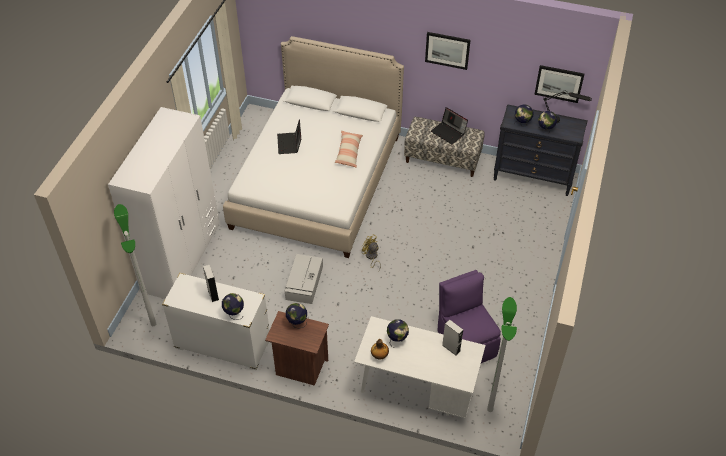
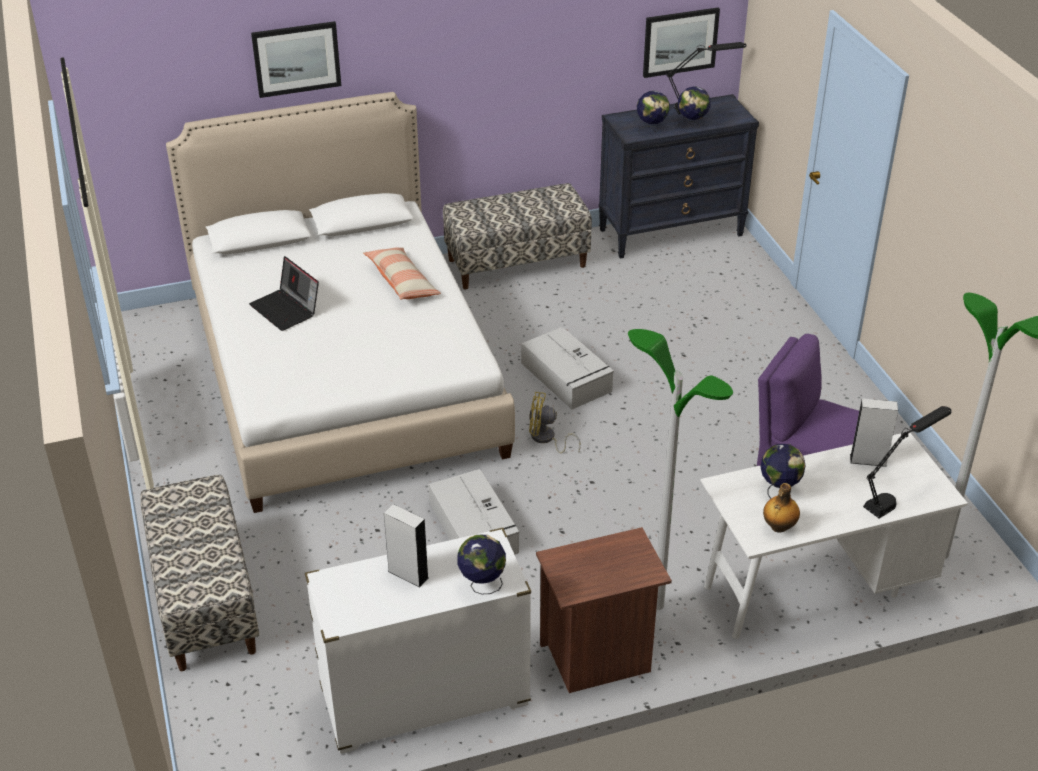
camera: 35 degrees left, 10 degrees down
(153, 324) = (253, 738): floor lamp -> floor lamp (657, 605)
(182, 257) = (204, 600): white wardrobe -> bench
(297, 323) = (589, 553): globe -> none
(408, 231) = (567, 378): none -> grey storage box
(444, 371) = (896, 497): none -> black table lamp
(447, 50) = (487, 46): picture -> picture (296, 58)
(449, 132) = (520, 204): laptop -> none

